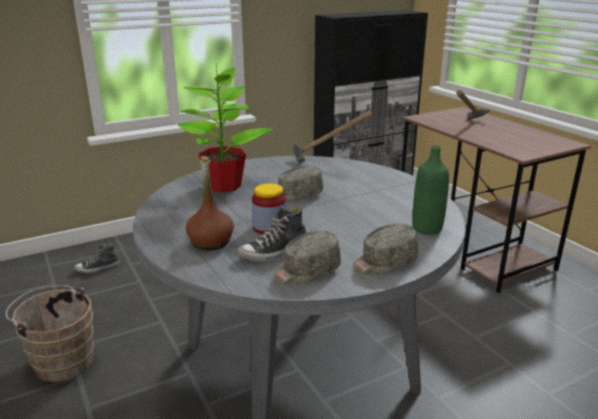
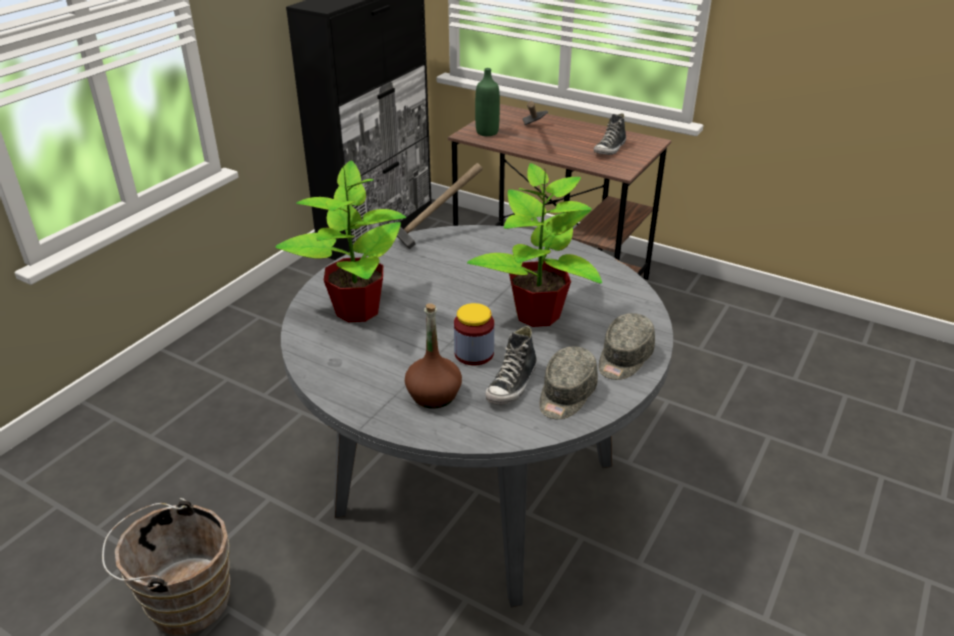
camera: 30 degrees left, 10 degrees up
(97, 268) = (105, 459): shoe -> shoe (610, 149)
(296, 194) = (454, 298): grey cap -> none
(345, 218) = (537, 315): none -> potted plant
(427, 228) = (623, 303): green bottle -> green bottle (487, 132)

